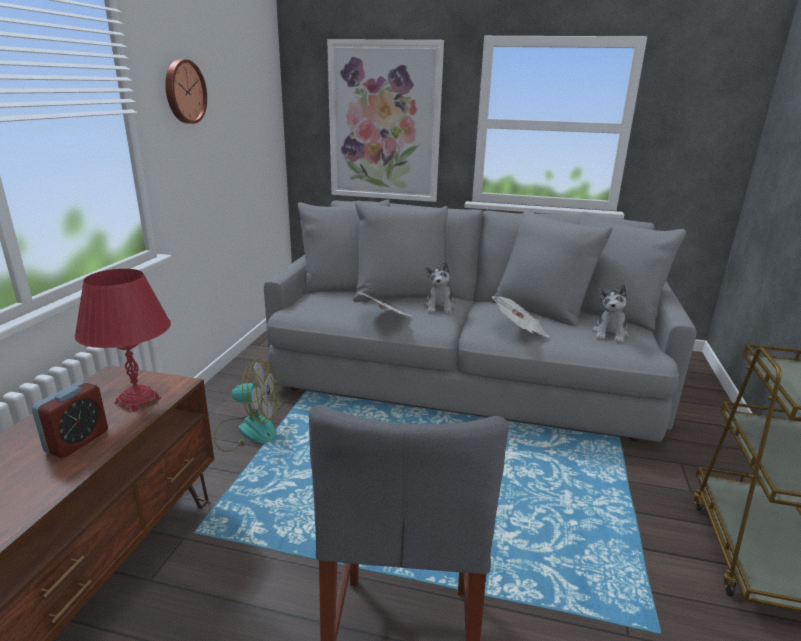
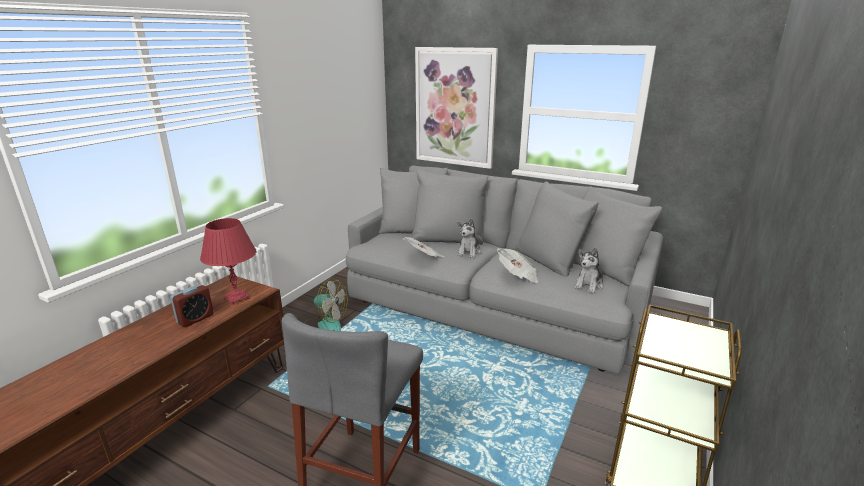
camera: 15 degrees right, 0 degrees up
(184, 92) = (300, 95): wall clock -> none

